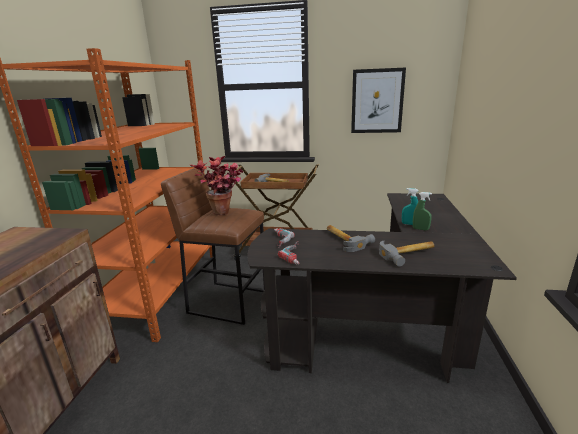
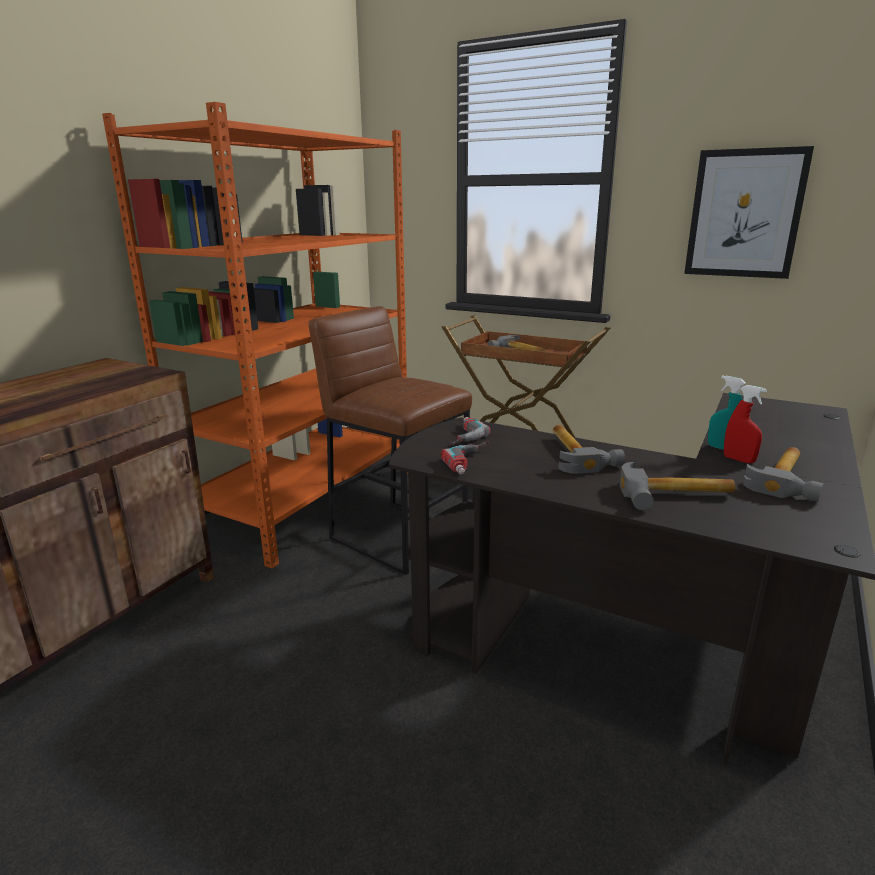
camera: 20 degrees right, 0 degrees up
(224, 214) = (401, 386): potted plant -> none
(420, 229) = (738, 460): green spray bottle -> red spray bottle
(447, 235) = (787, 478): none -> hammer

